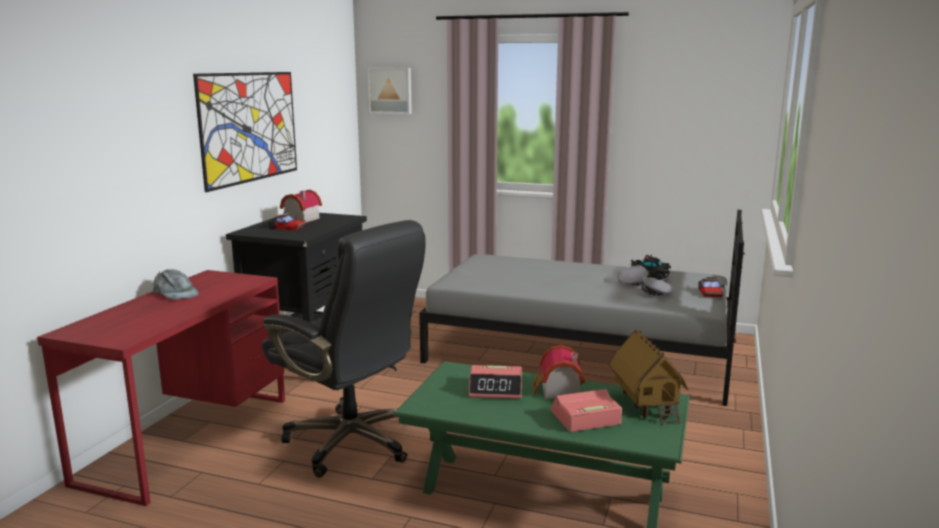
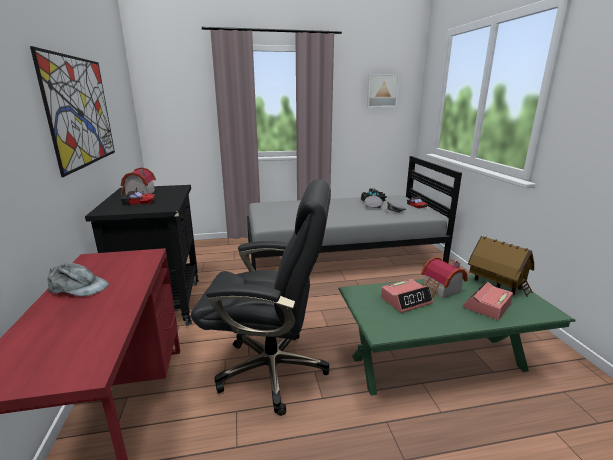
camera: 30 degrees left, 5 degrees up
(390, 90) = (163, 87): picture -> picture (382, 90)

